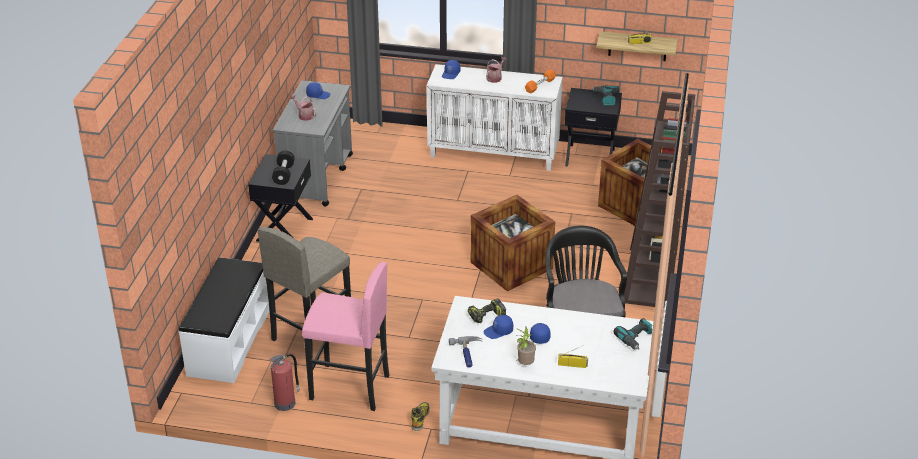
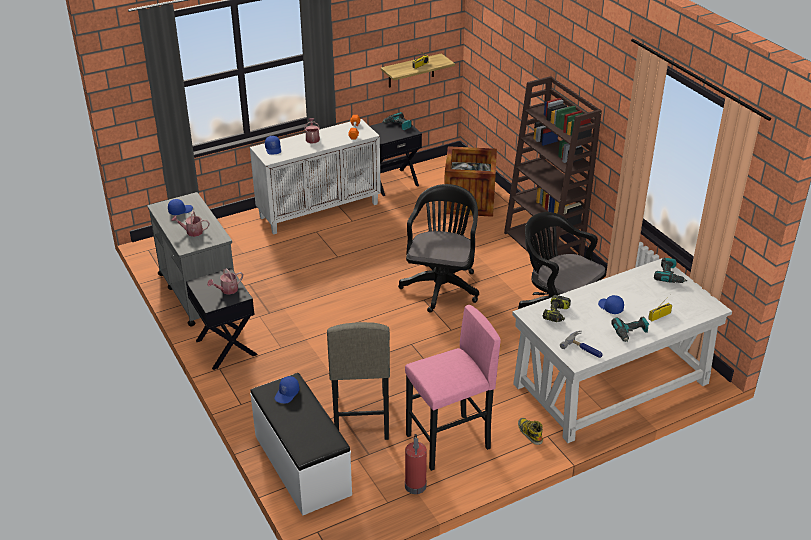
camera: 40 degrees left, 0 degrees up
(284, 174) = (227, 290): black dumbbell -> watering can
(498, 331) = (580, 320): blue cap -> blue cap (287, 394)
(511, 265) = (441, 285): crate -> black office chair
(525, 364) = (631, 333): potted plant -> power drill

